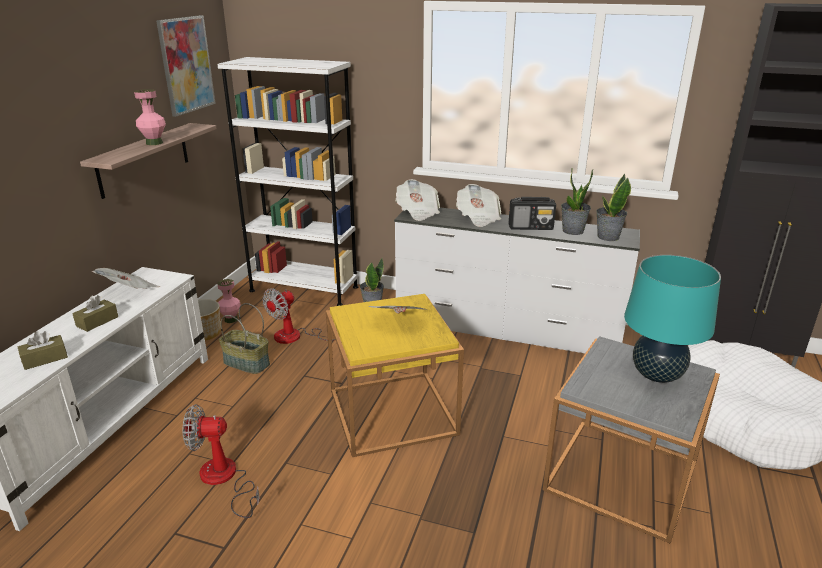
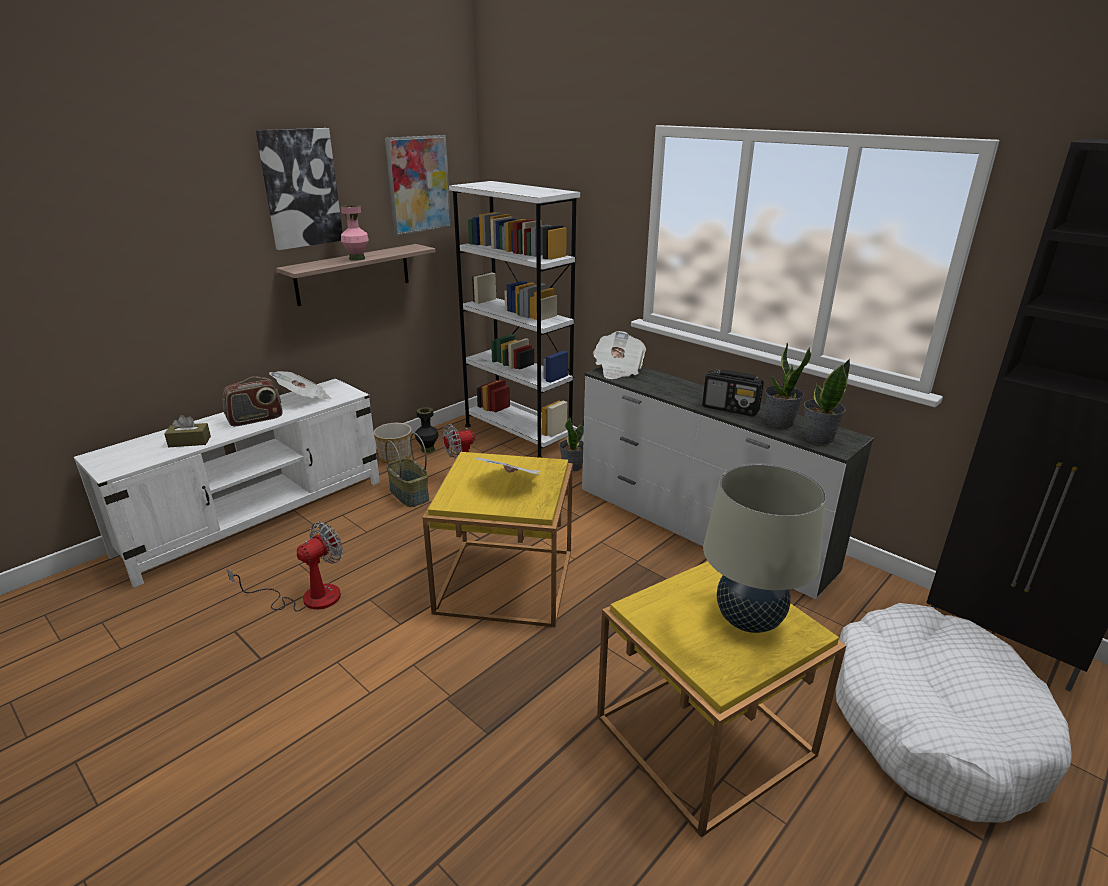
camera: 25 degrees right, 0 degrees up
(92, 77) = (300, 188): none -> picture
(97, 321) = (255, 419): brown tissue box -> radio
(224, 479) = (307, 597): fan -> fan turned 105 degrees clockwise
(231, 319) = (428, 449): pink vase -> black vase
(478, 218) = (679, 387): newspaper -> none
(621, 476) = (704, 736): grey side table -> yellow side table
(657, 375) = (749, 620): turquoise table lamp -> beige table lamp

